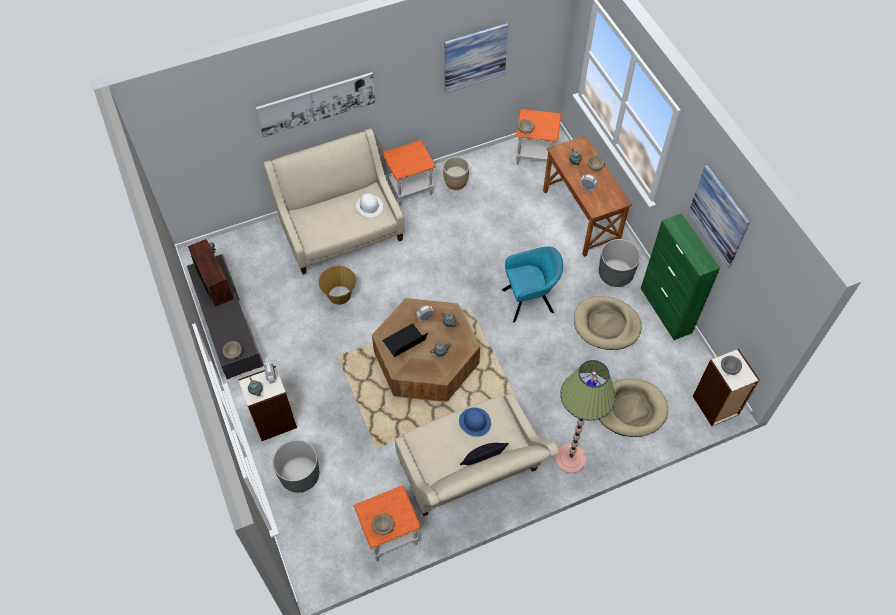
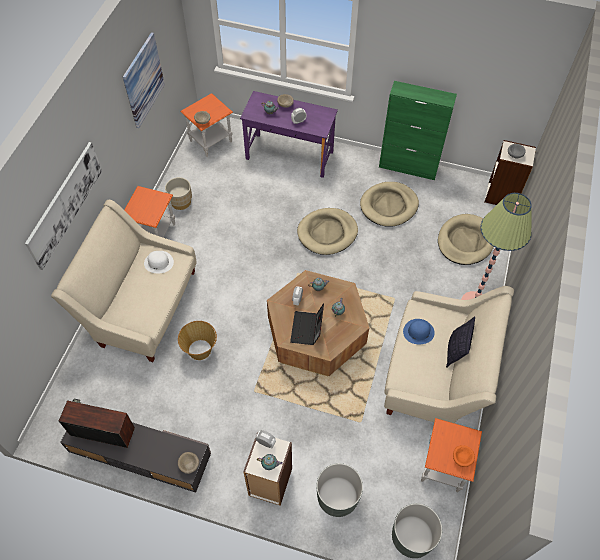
camera: 50 degrees left, 0 degrees up
(383, 527) = (462, 458): beige bowl -> orange bowl
(530, 300) = (327, 233): turquoise armchair -> beige dog bed
(581, 216) = (289, 155): brown desk -> purple desk
(615, 274) = (354, 171): grey planter -> grey planter (412, 537)
(718, 217) = (439, 54): picture -> none

